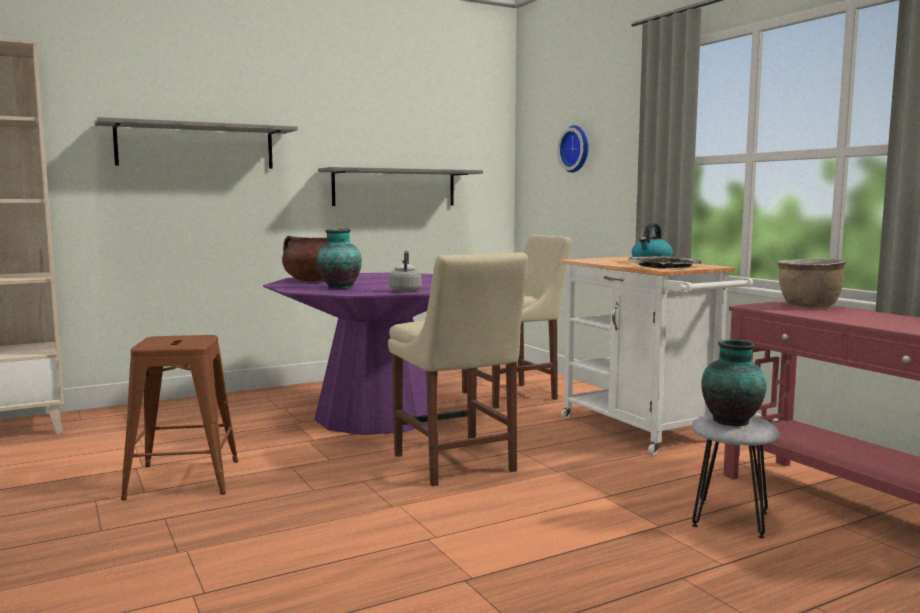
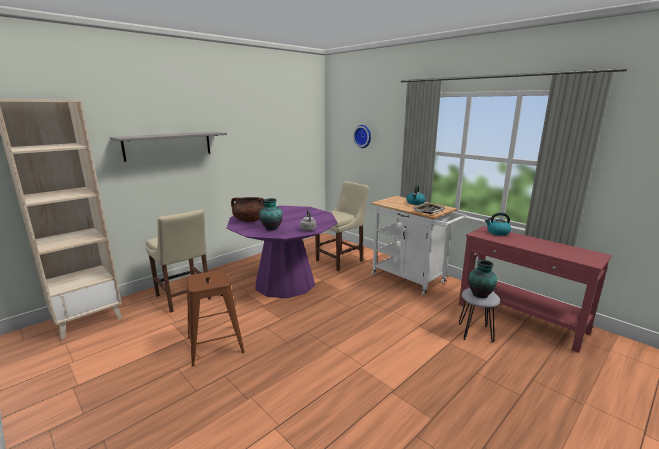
camera: 15 degrees left, 10 degrees up
(394, 187) = (270, 156): grey shelf -> none
(456, 465) = (343, 314): beige chair -> beige chair (184, 298)
(808, 306) = (497, 232): brown cooking pot -> kettle

